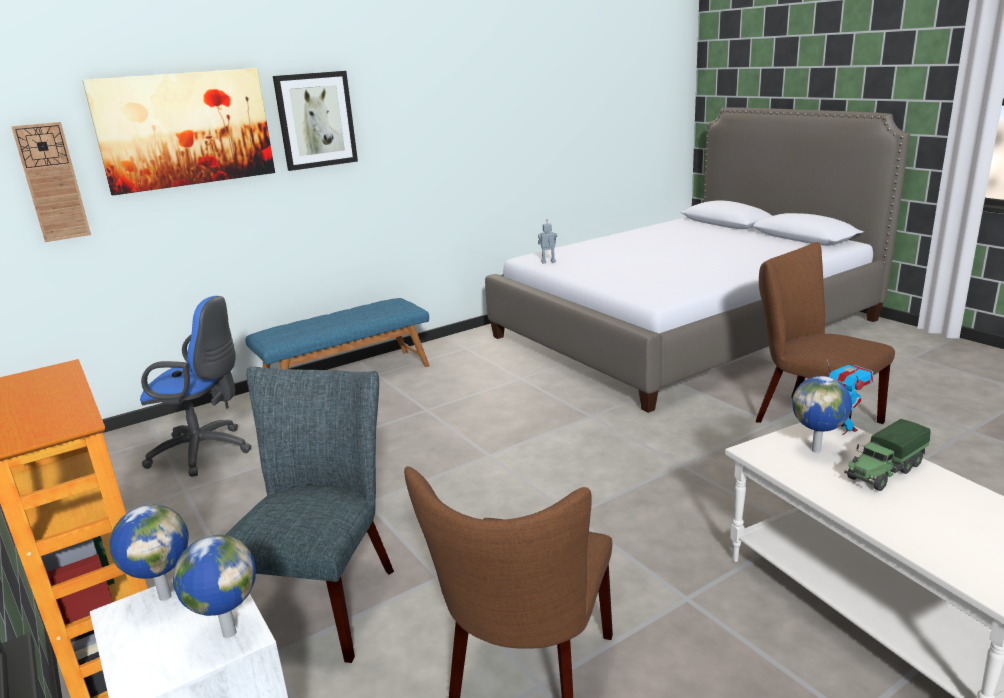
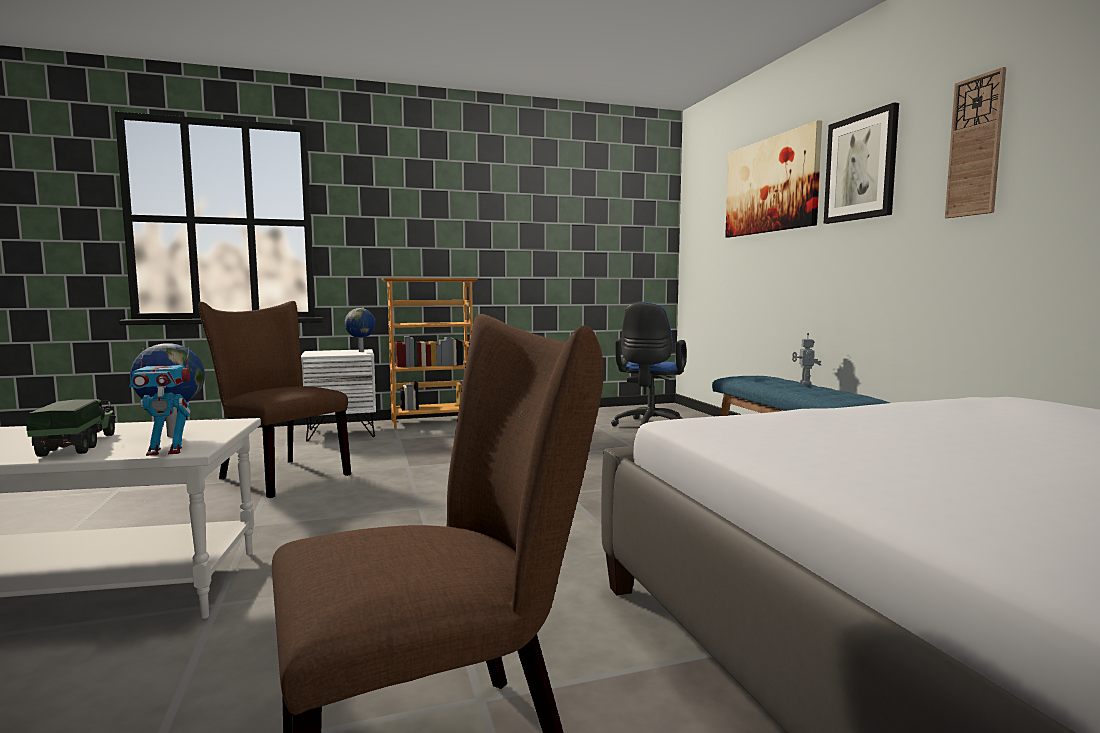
camera: 105 degrees right, 15 degrees down
(52, 182) = (710, 226): wall clock -> wall clock (975, 146)
(228, 632) = (318, 354): globe -> none
(326, 599) = (428, 446): grey chair -> none
(548, 262) = (974, 401): toy robot -> toy robot (804, 383)

